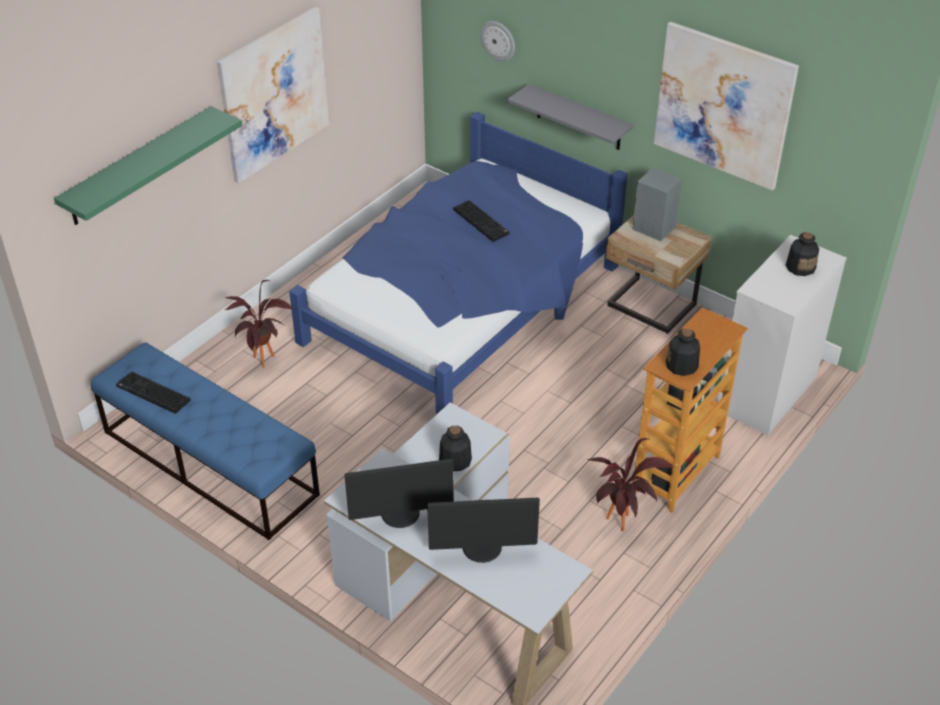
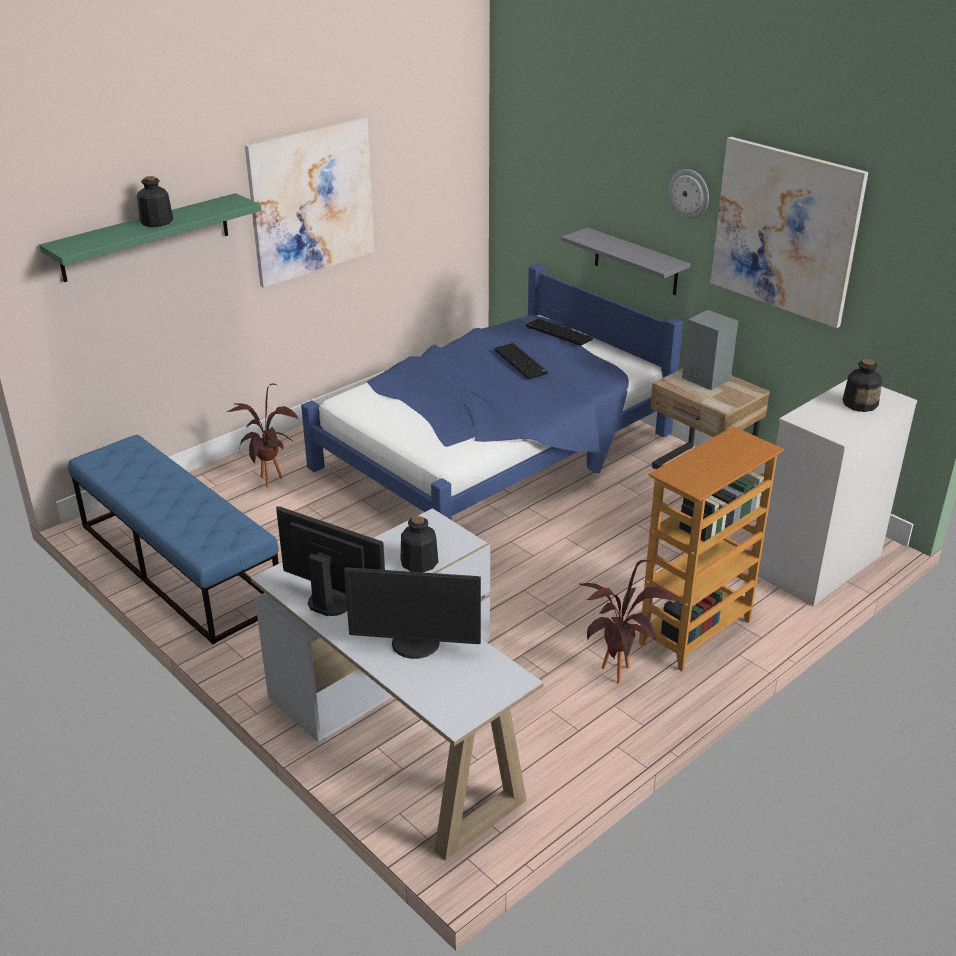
camera: 10 degrees right, 10 degrees down
(151, 394) = (123, 477): keyboard -> keyboard (557, 333)
(400, 515) = (332, 600): monitor -> monitor turned 150 degrees counterclockwise
(498, 40) = (559, 181): wall clock -> wall clock (689, 193)
(682, 365) = (695, 475): bottle -> bottle (156, 221)

